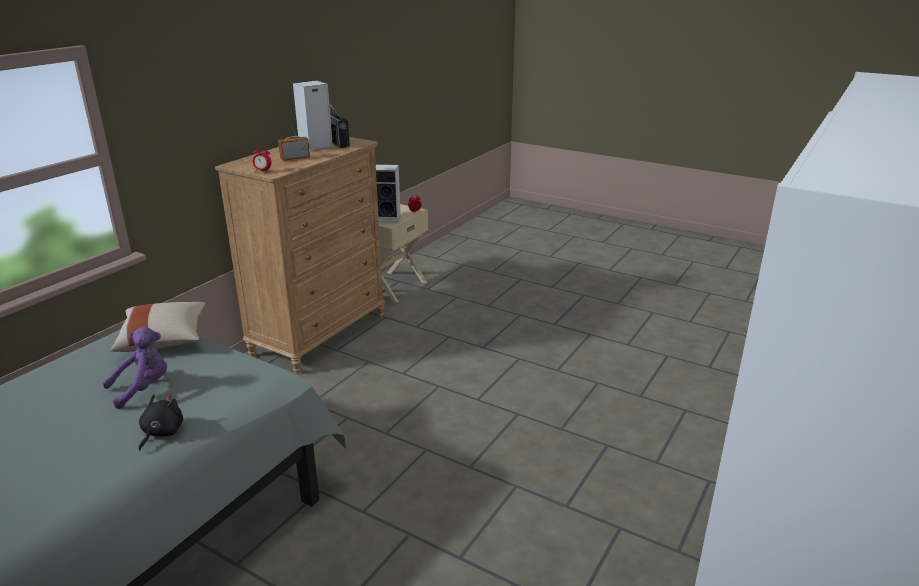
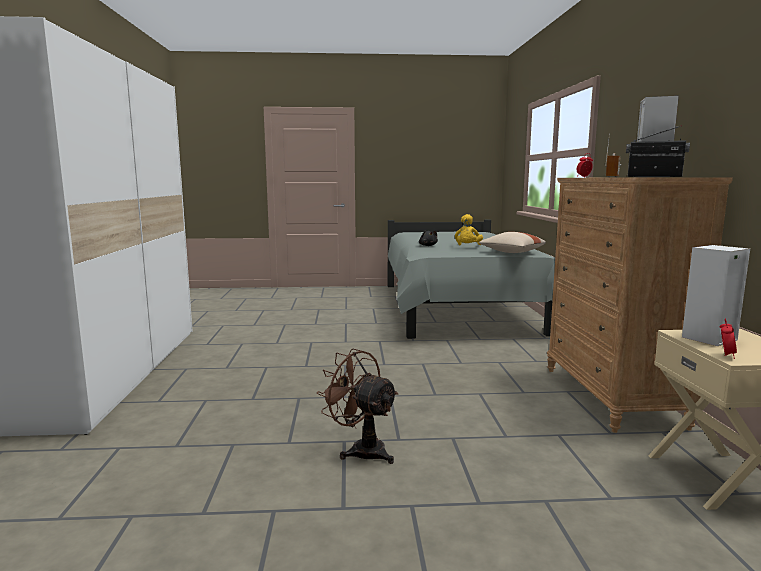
camera: 145 degrees right, 15 degrees down
(143, 388) = (468, 247): purple plush toy -> yellow plush toy
(551, 360) = (361, 450): none -> brown fan

